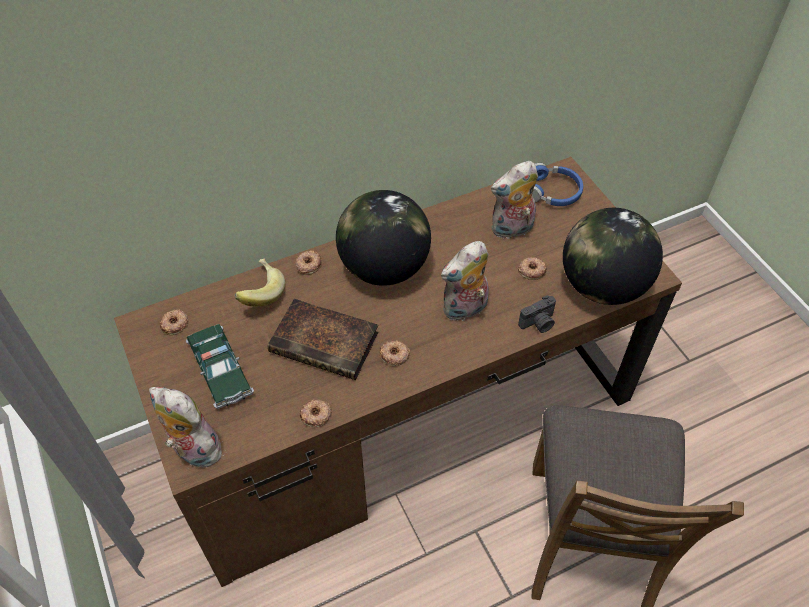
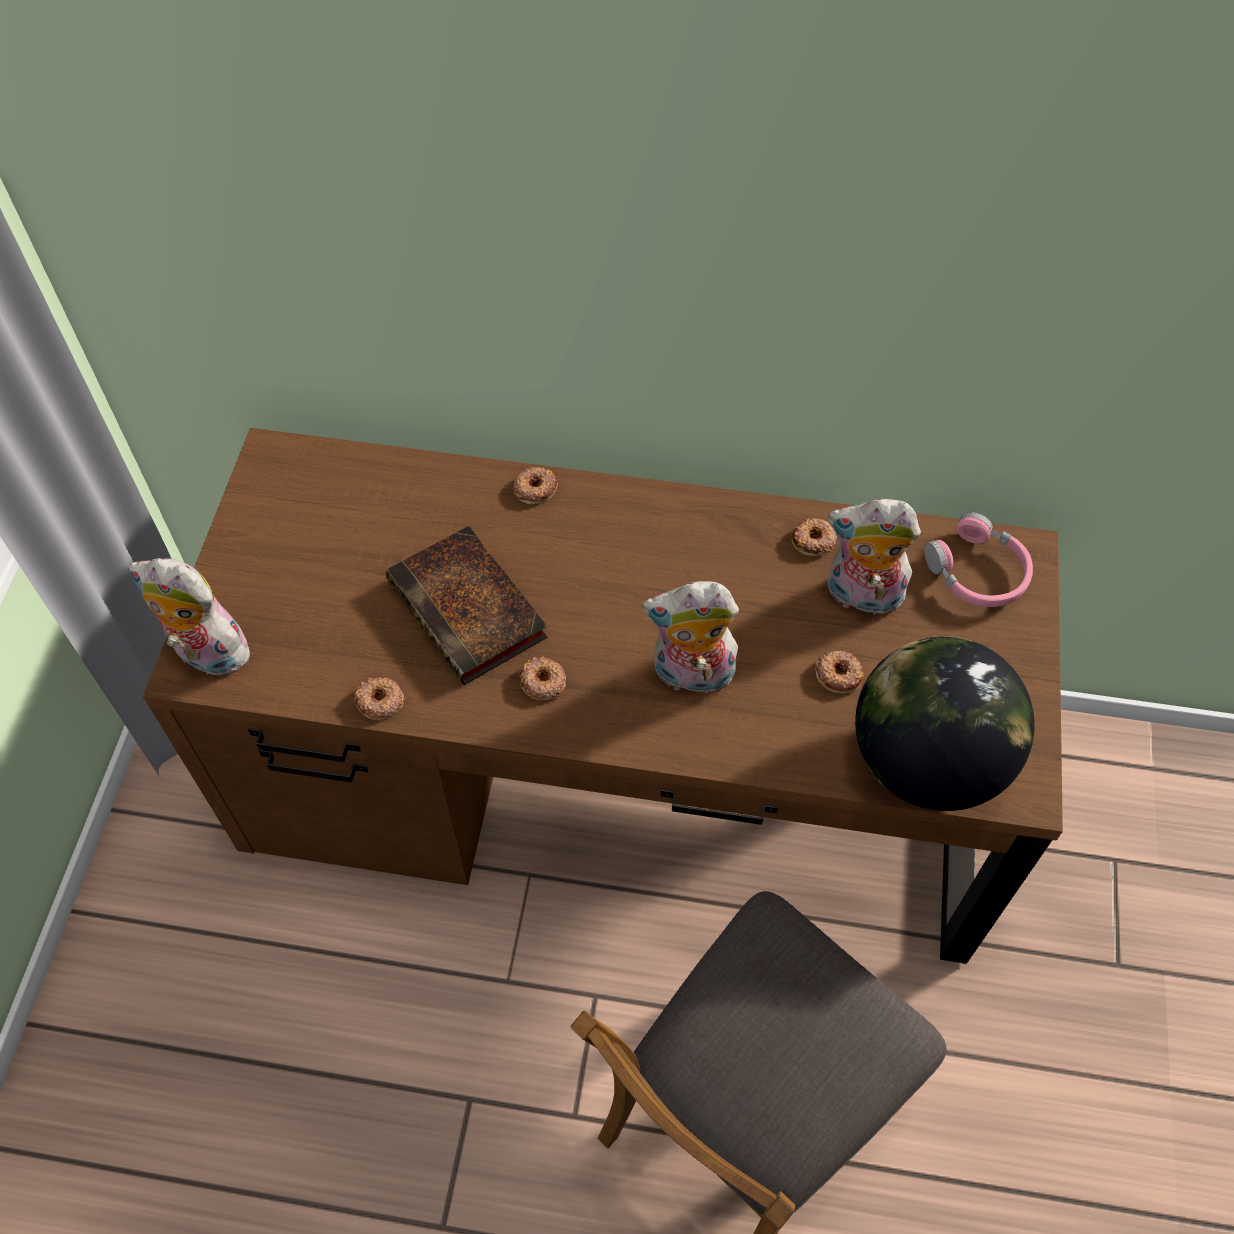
camera: 35 degrees right, 5 degrees up
(175, 324) = (311, 477): donut -> donut (814, 540)
(193, 450) = (206, 654): plush toy -> plush toy turned 45 degrees counterclockwise
(220, 371) = (315, 571): toy car -> none
(259, 293) = (442, 493): banana -> none
(384, 268) = (630, 550): globe -> none
(538, 323) = (779, 759): camera -> none
(553, 192) = (977, 572): blue headphones -> pink headphones

